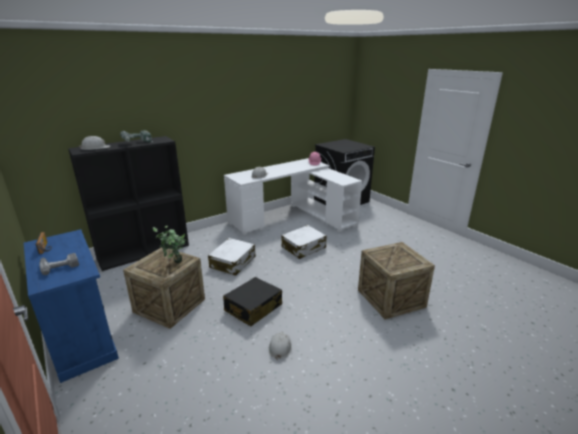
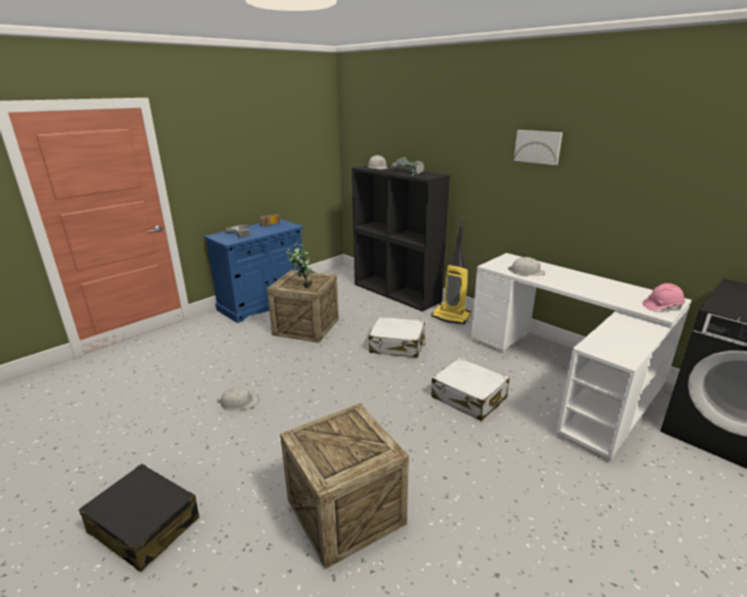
camera: 80 degrees right, 0 degrees up
(206, 236) = (451, 317): none -> vacuum cleaner
(226, 102) = (538, 146): none -> picture
(253, 308) = (306, 375): black suitcase -> black suitcase (144, 526)

